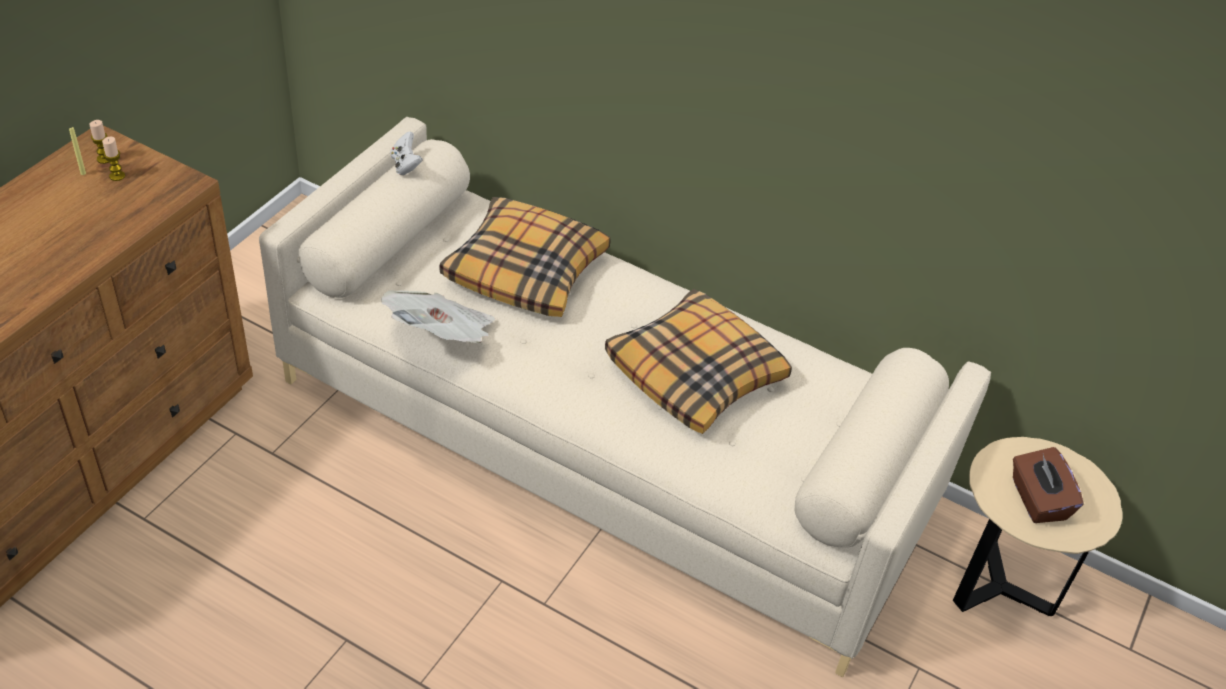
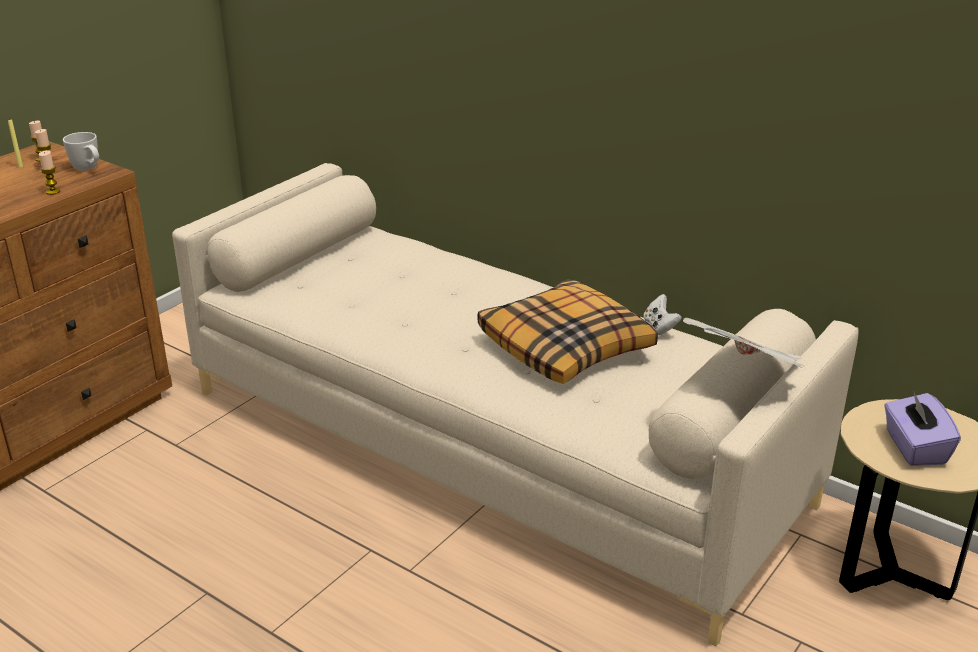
camera: 10 degrees right, 15 degrees down
(135, 218) = (53, 191): none -> candle
(165, 178) = (89, 169): none -> white mug
(406, 165) = (315, 188): white game controller -> white game controller (659, 327)
(442, 336) = (328, 317): newspaper -> newspaper (745, 372)
(526, 270) = (417, 275): pillow -> none
(1037, 500) = (914, 448): brown tissue box -> purple tissue box

